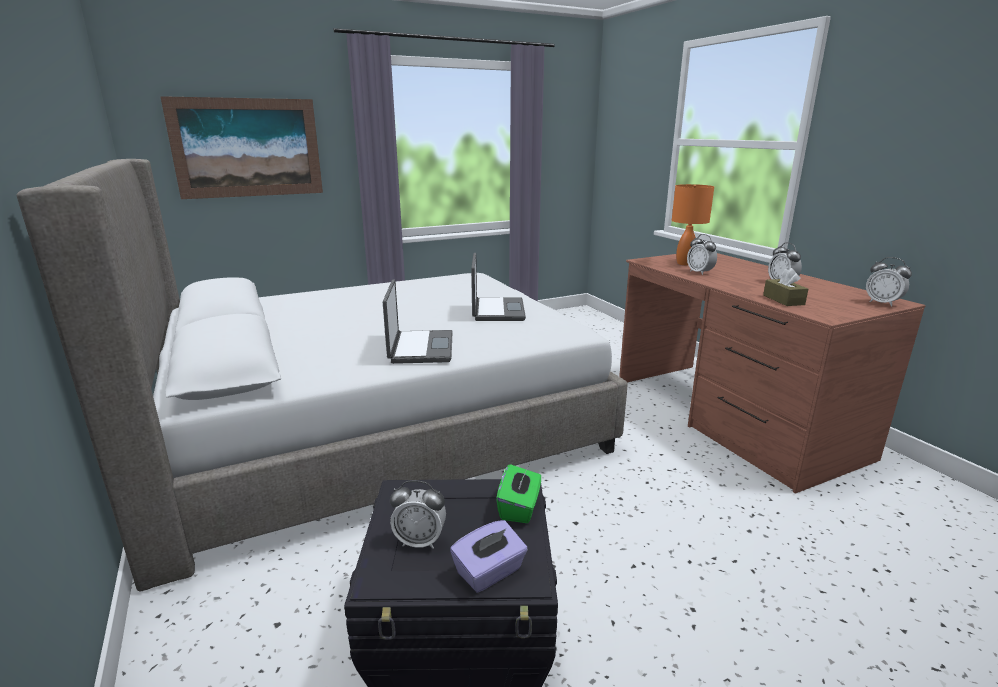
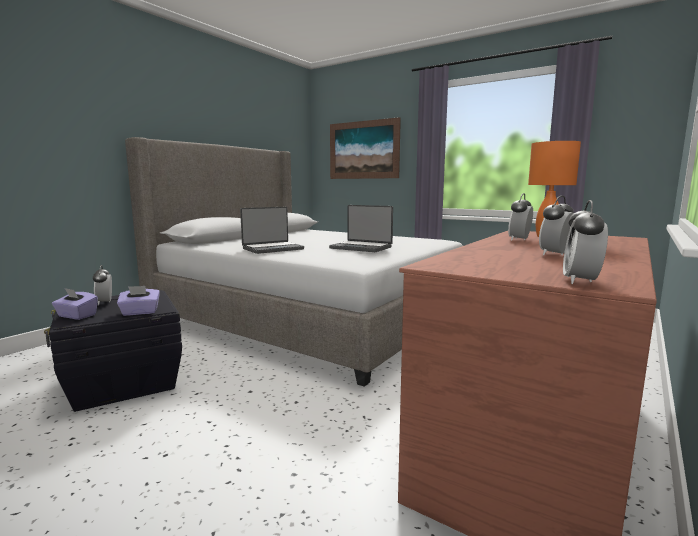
camera: 60 degrees right, 10 degrees down
(496, 310) = (361, 247): laptop -> laptop turned 60 degrees clockwise
(519, 508) = (140, 312): green tissue box -> purple tissue box
(783, 300) = (472, 256): brown tissue box -> none

